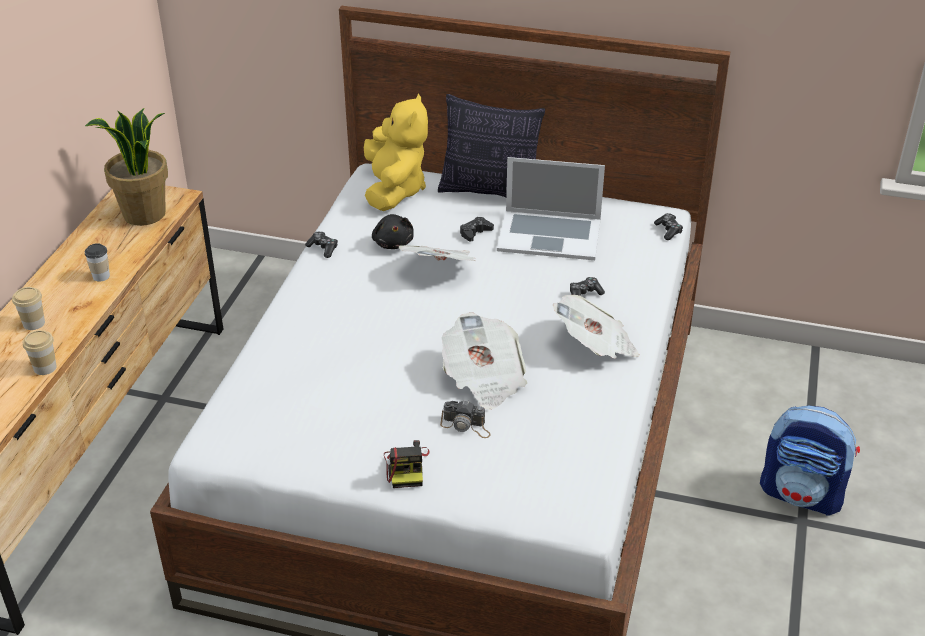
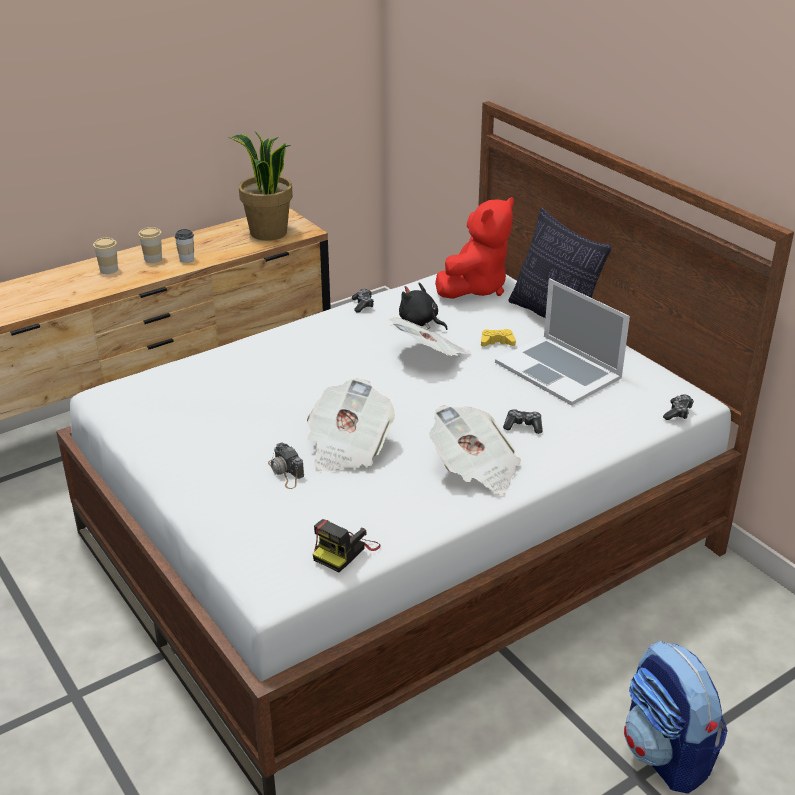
camera: 40 degrees right, 5 degrees down
(45, 367) = (76, 298): cup -> cup (153, 259)
(393, 243) = (420, 322): black plush toy -> black plush toy turned 105 degrees clockwise
(394, 190) = (475, 287): yellow plush toy -> red plush toy
(406, 467) = (202, 477): camera -> camera (345, 551)
(475, 232) = (497, 342): black game controller -> yellow game controller

